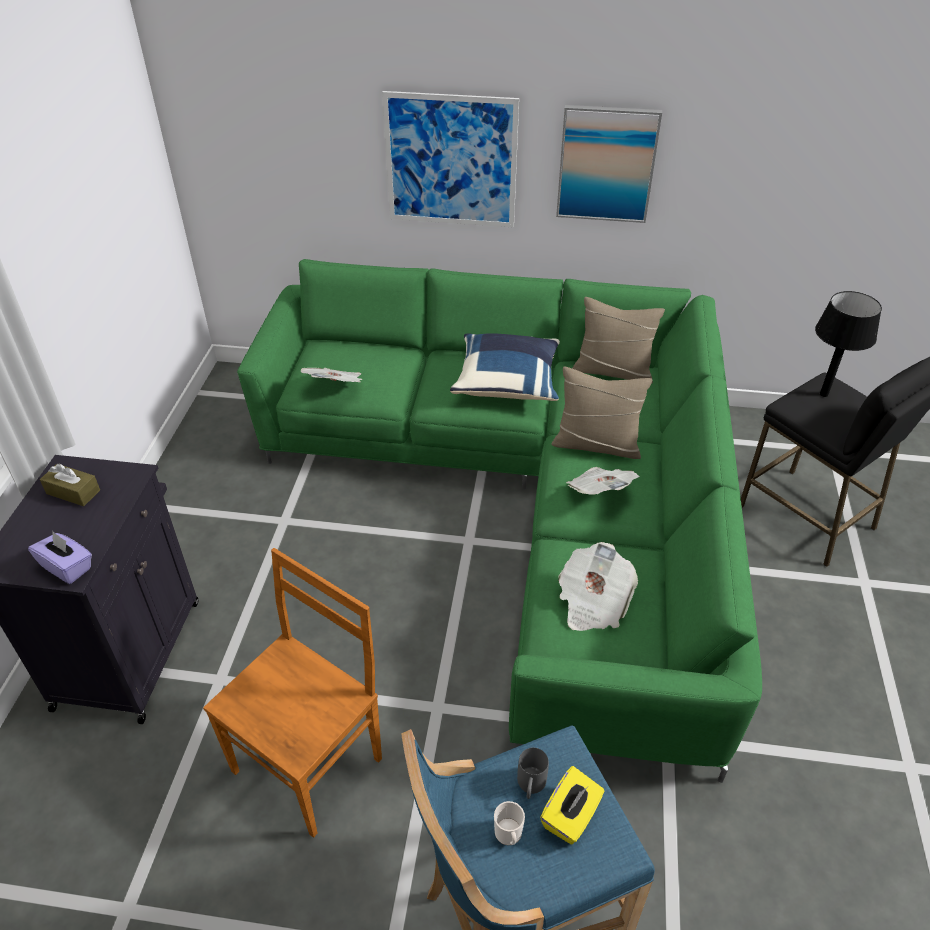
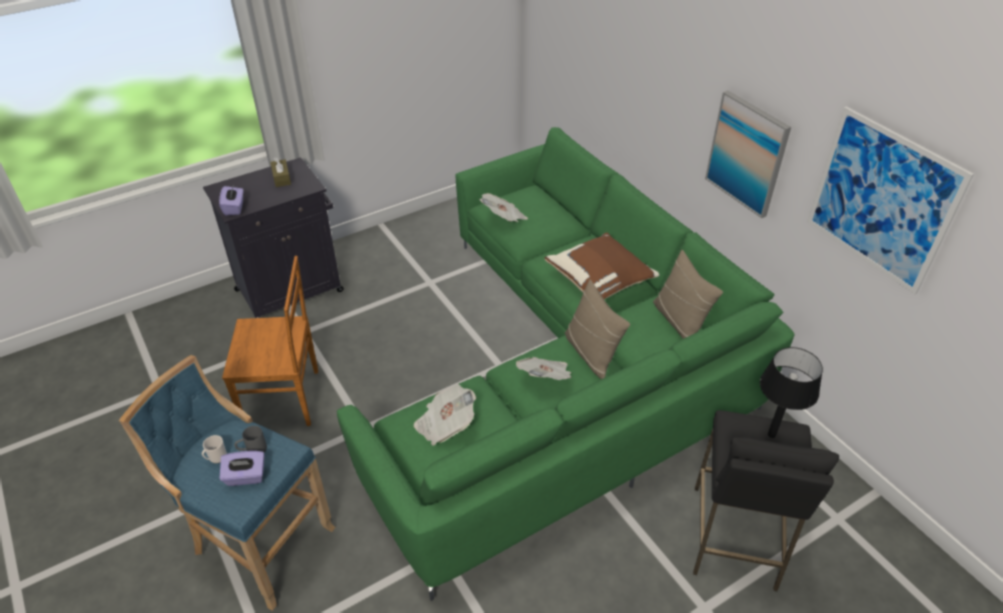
camera: 50 degrees right, 0 degrees up
(451, 161) = (654, 100): picture -> picture (881, 200)
(507, 383) = (600, 281): blue pillow -> brown pillow
(570, 816) = (246, 477): yellow tissue box -> purple tissue box

